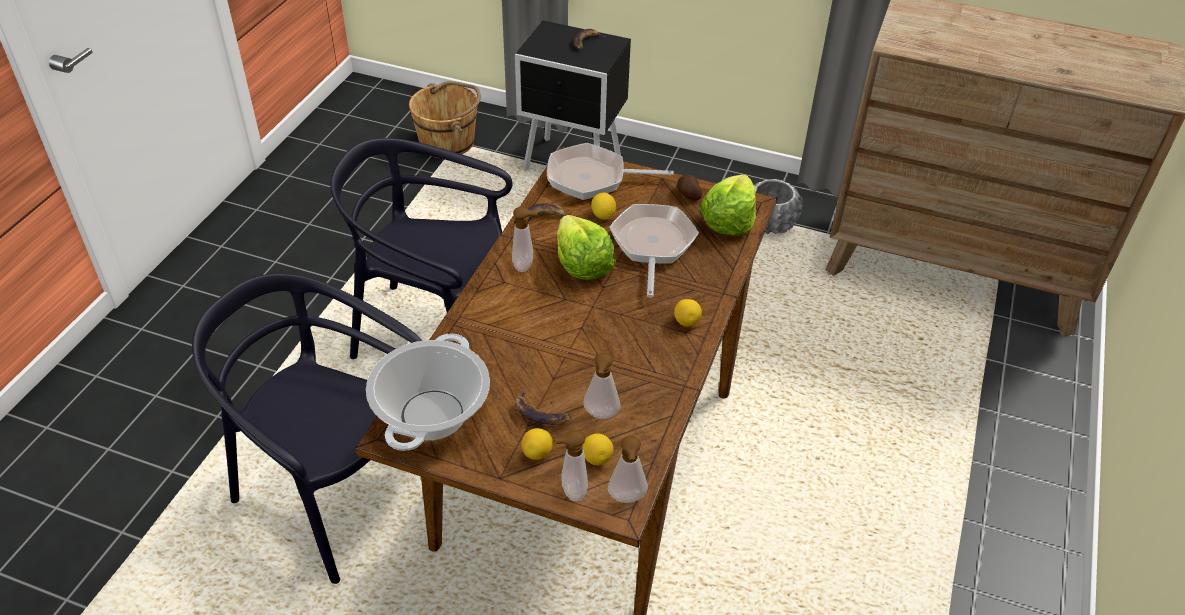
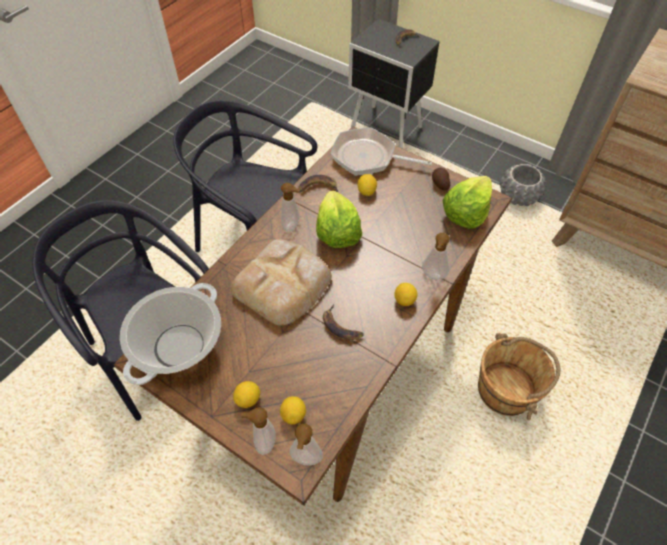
camera: 15 degrees right, 10 degrees up
(448, 142) = (305, 100): brown bucket -> brown bucket (506, 390)
(537, 329) = (284, 284): none -> bread
(540, 413) = (262, 362): banana -> banana (341, 326)
(601, 415) = (309, 374): soap dispenser -> soap dispenser (433, 276)
(652, 245) = (397, 225): frying pan -> none

